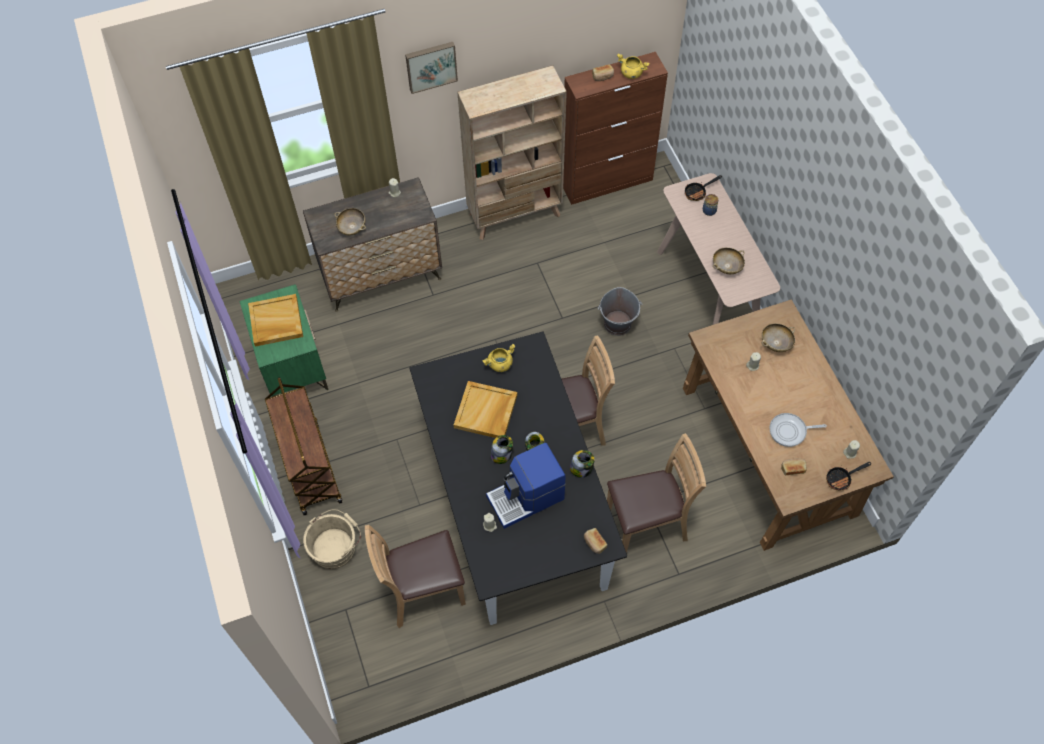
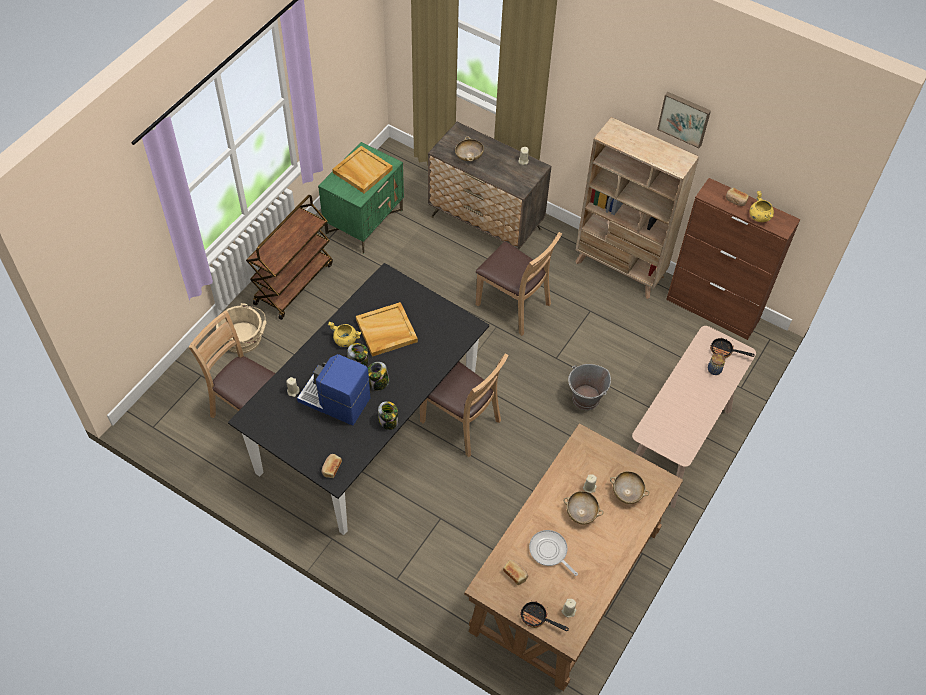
camera: 50 degrees right, 5 degrees down
(431, 66) = (600, 78): picture -> picture (684, 118)
(500, 364) = (435, 315): yellow cooking pot -> yellow cooking pot (345, 340)
(647, 523) = (424, 528): brown chair -> brown chair (513, 306)
(727, 266) = (671, 414): beige bowl -> beige bowl (581, 512)

